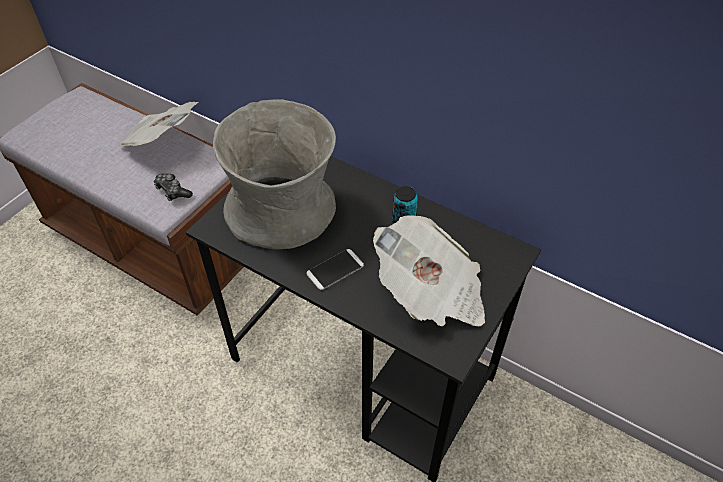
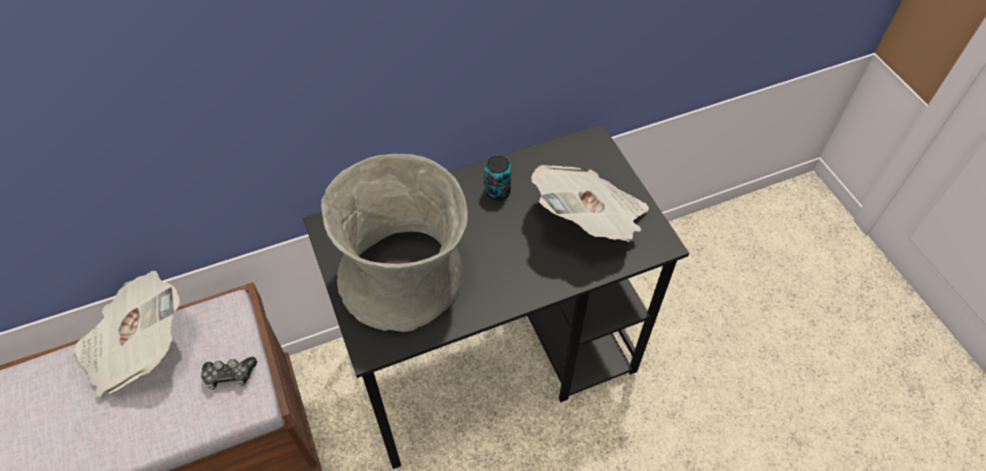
camera: 55 degrees left, 5 degrees up
(335, 269) = (511, 273): phone -> none

